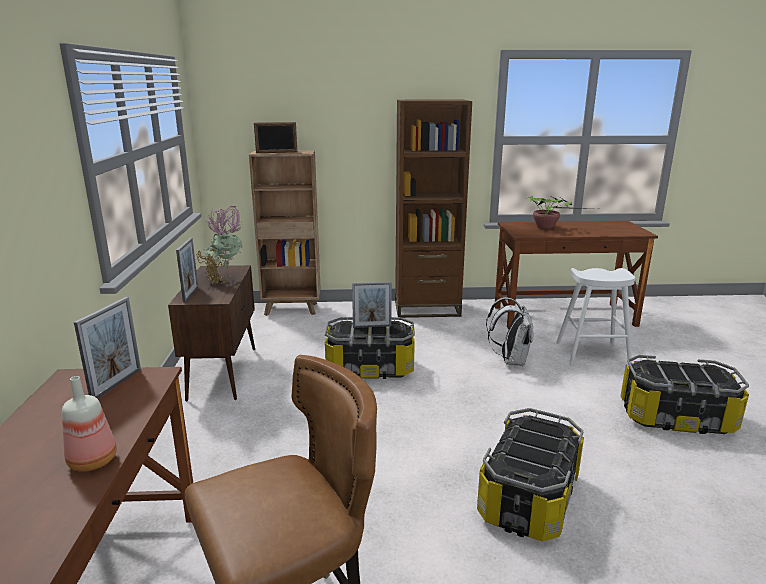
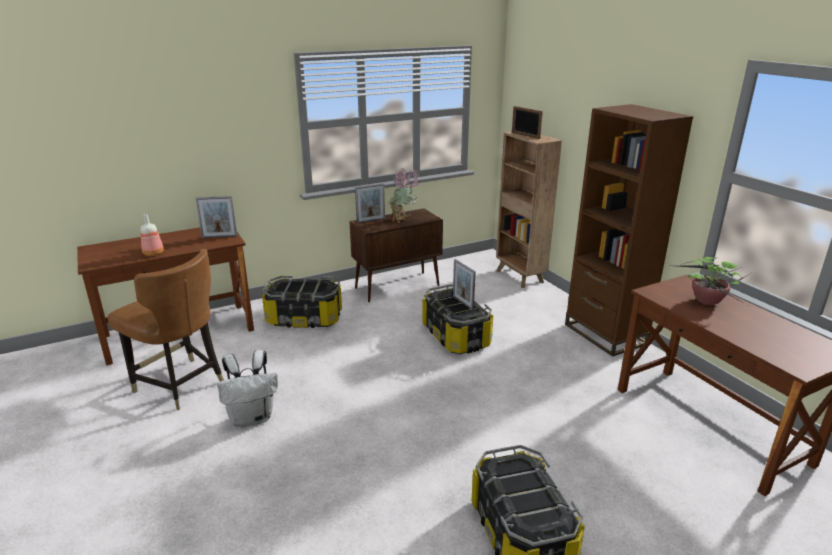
camera: 65 degrees right, 5 degrees up
(510, 360) = (543, 403): white backpack -> white backpack (253, 417)
(528, 498) = (325, 446): storage box -> storage box (305, 318)
(592, 353) = (624, 459): white stool -> none

